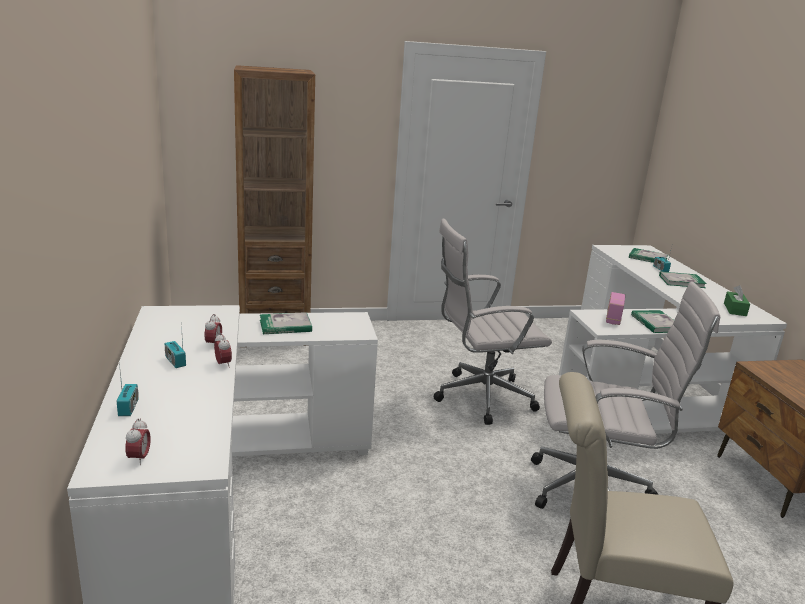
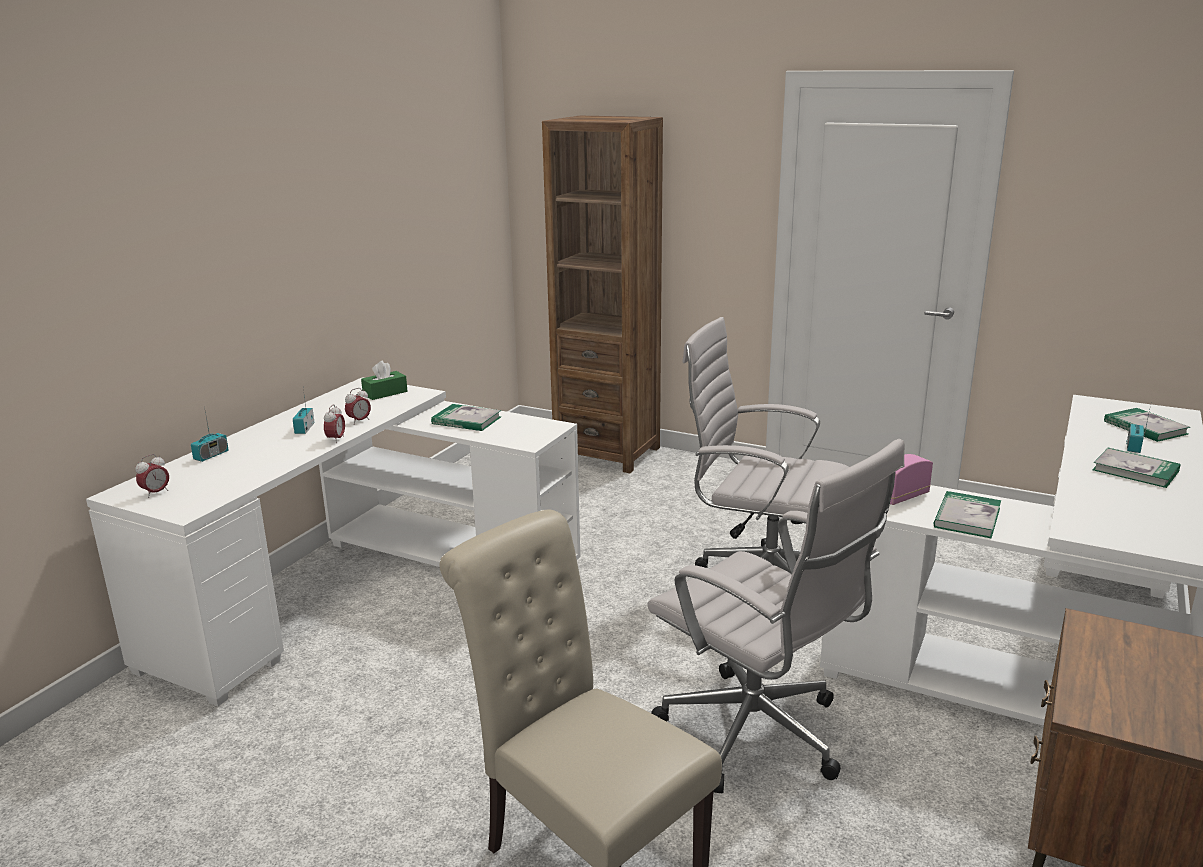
camera: 40 degrees right, 0 degrees up
(735, 309) = (1154, 528): green tissue box -> green tissue box (385, 393)

